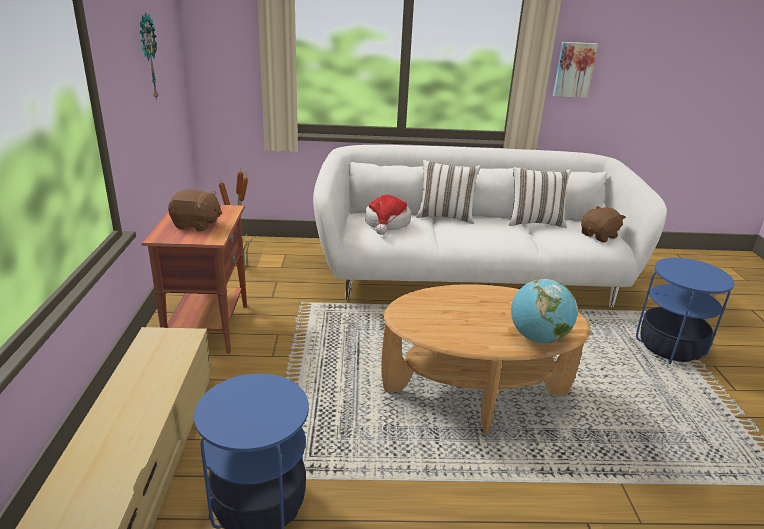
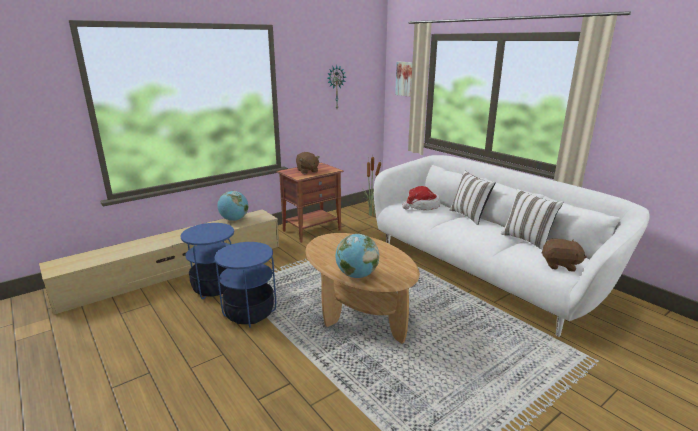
camera: 55 degrees right, 5 degrees down
(138, 370) = (234, 220): none -> globe
(574, 69) = (632, 119): picture -> picture (405, 79)
(669, 349) = (543, 380): blue side table -> blue side table (250, 314)

